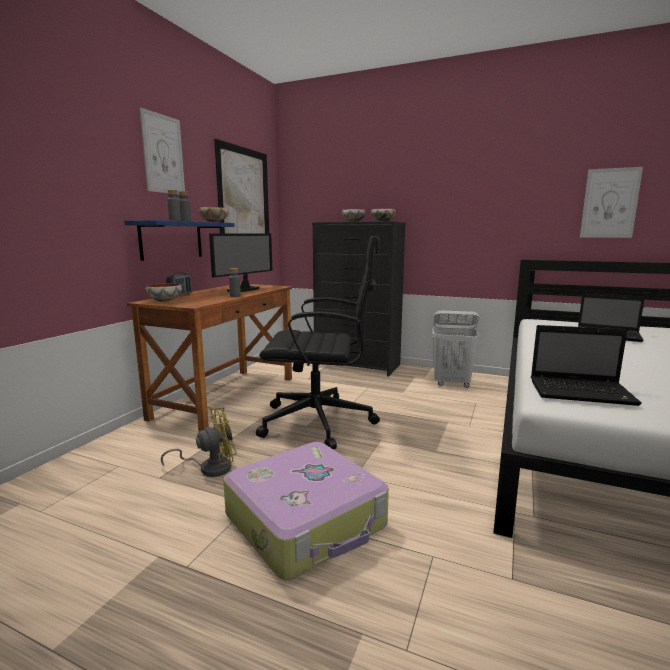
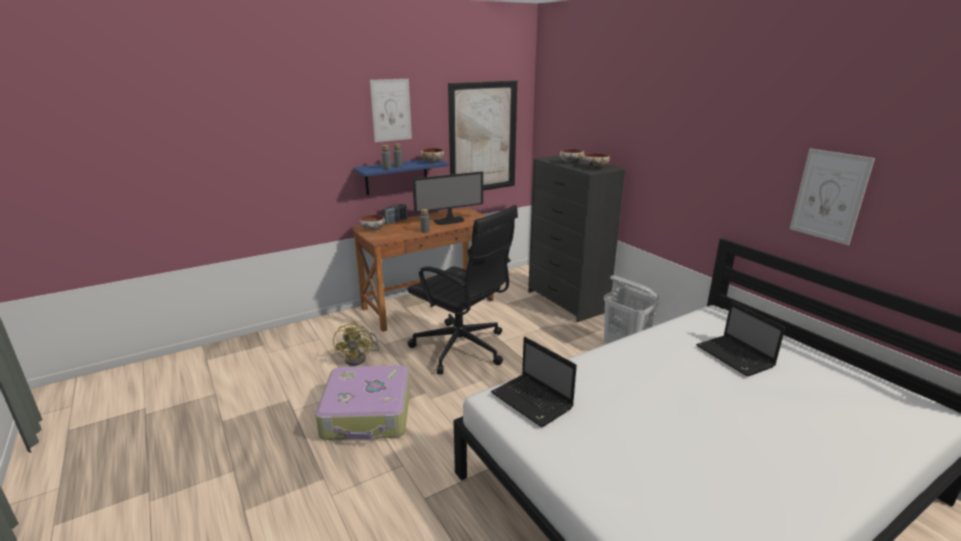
camera: 35 degrees right, 10 degrees up
(210, 467) = (359, 358): yellow fan -> yellow fan turned 75 degrees clockwise

